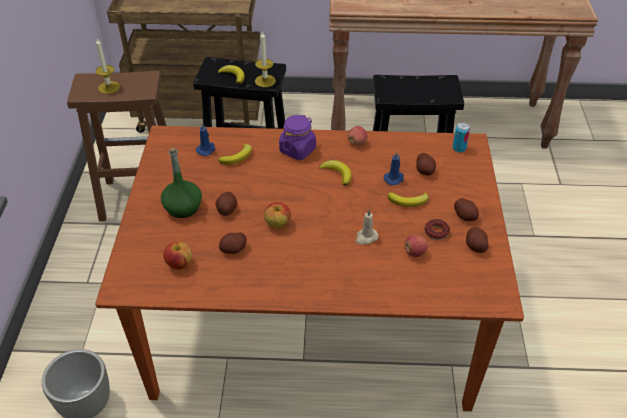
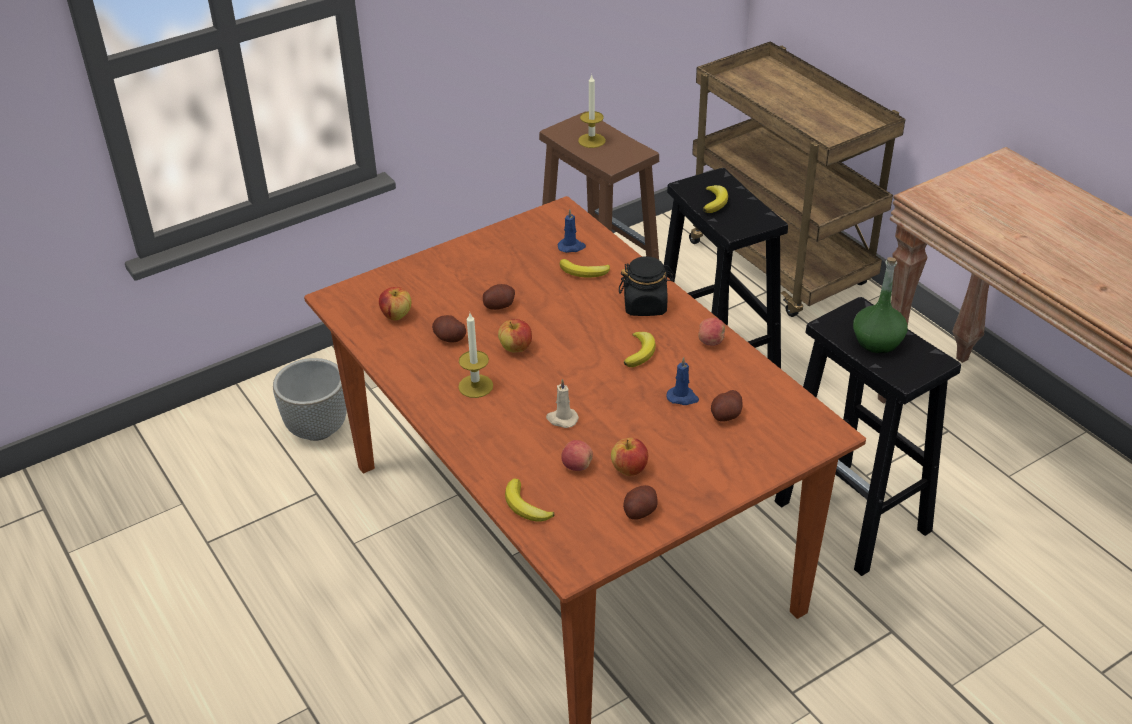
camera: 55 degrees right, 5 degrees down
(183, 207) = (472, 277): green bottle -> green bottle (877, 341)
(265, 81) = (735, 226): candle -> candle (475, 386)
(297, 150) = (645, 305): purple jar -> black jar
(408, 201) = (656, 425): banana -> banana (525, 506)
(436, 232) = (629, 469): donut -> apple
(459, 148) = (804, 426): can -> none
(465, 216) = (683, 482): potato -> none

